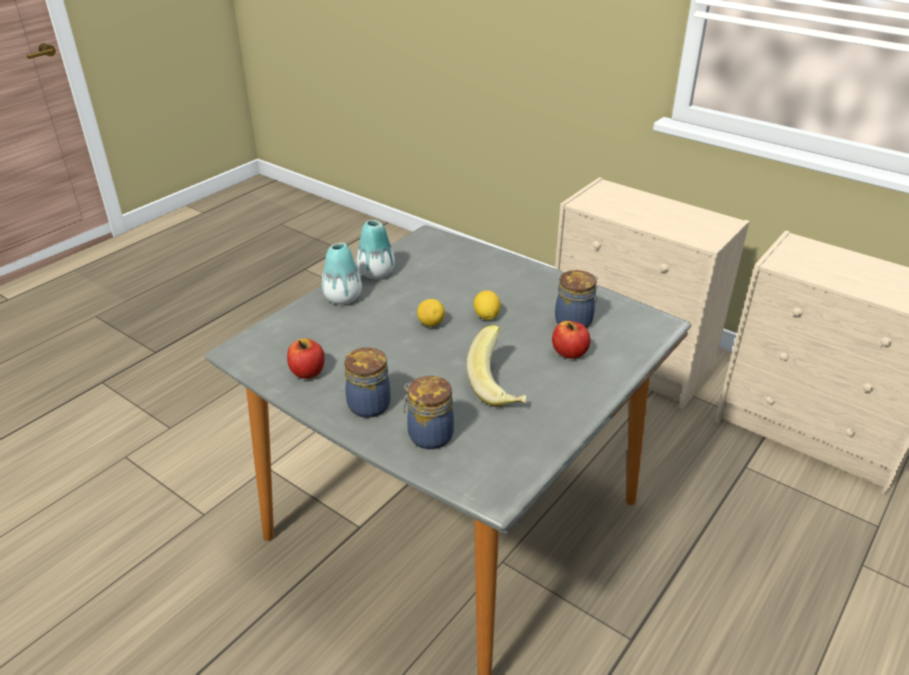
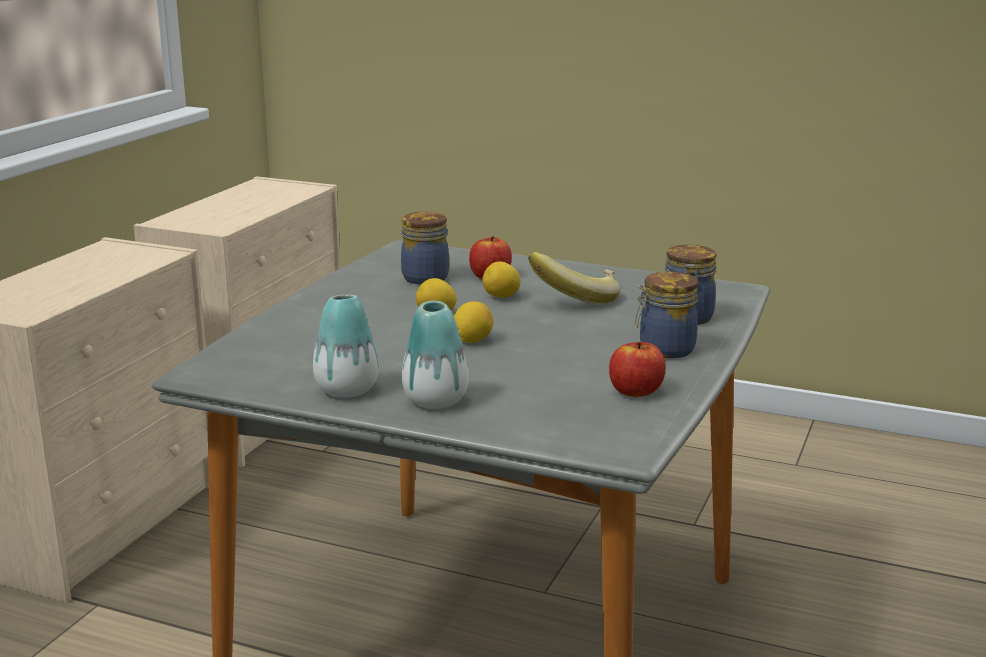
camera: 105 degrees left, 15 degrees down
(516, 350) = (501, 297): none -> lemon

